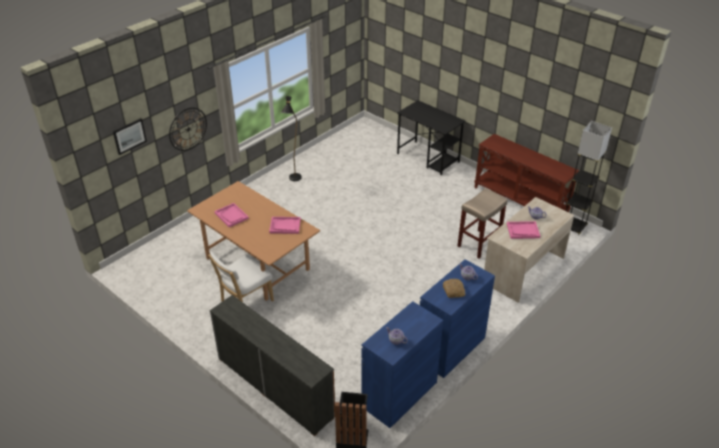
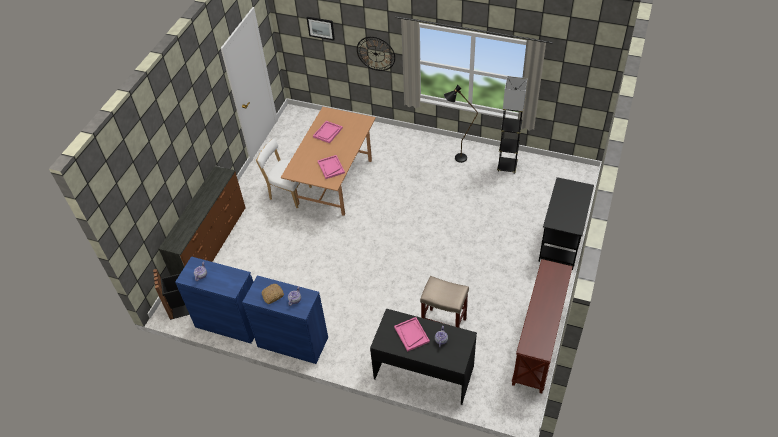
camera: 70 degrees right, 10 degrees up
(523, 269) = (424, 371): beige desk -> black desk
(573, 227) = (521, 403): grey floor lamp -> grey floor lamp (507, 166)

